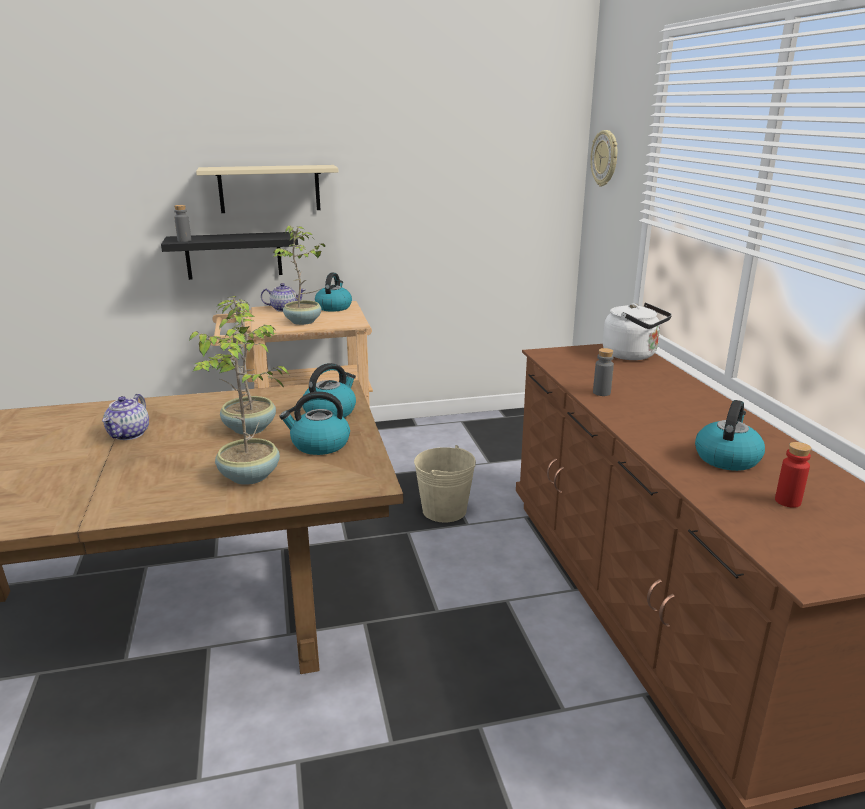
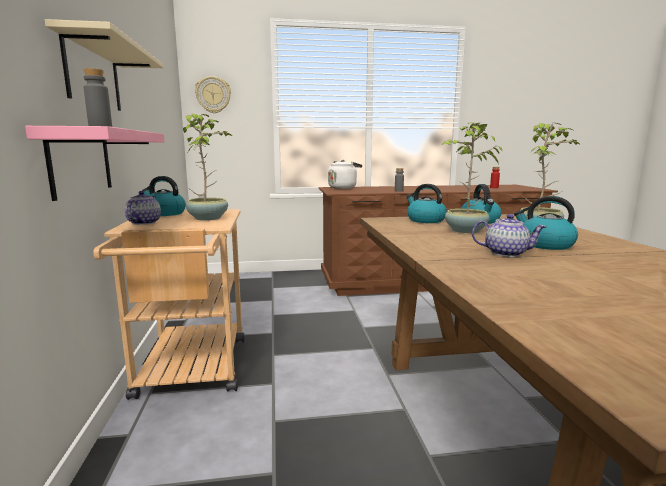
camera: 85 degrees left, 10 degrees down
(234, 255) = (81, 162): black shelf -> pink shelf
(444, 510) = (336, 315): beige bucket -> none
(726, 458) = (463, 188): kettle -> kettle (545, 245)

